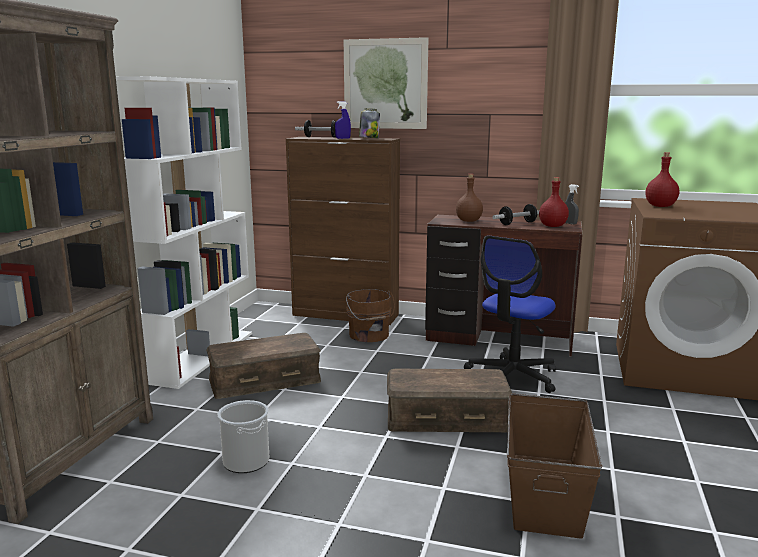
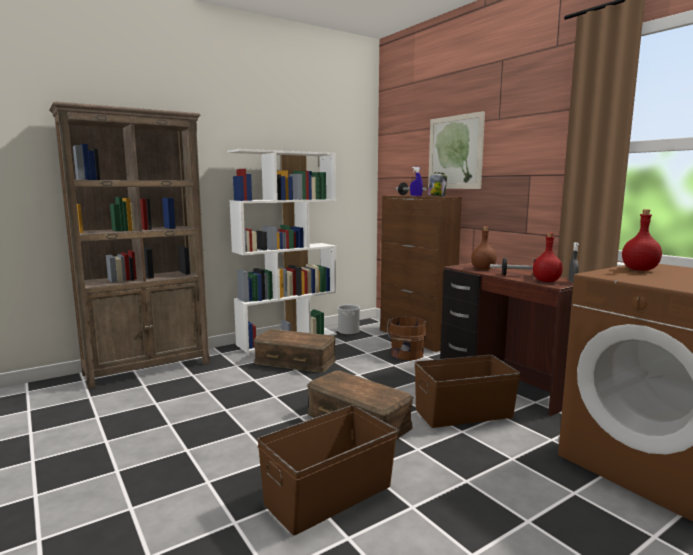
camera: 40 degrees right, 5 degrees down
(246, 461) = (208, 399): bucket -> bucket (348, 332)
(512, 376) = (463, 413): office chair -> brown storage box

